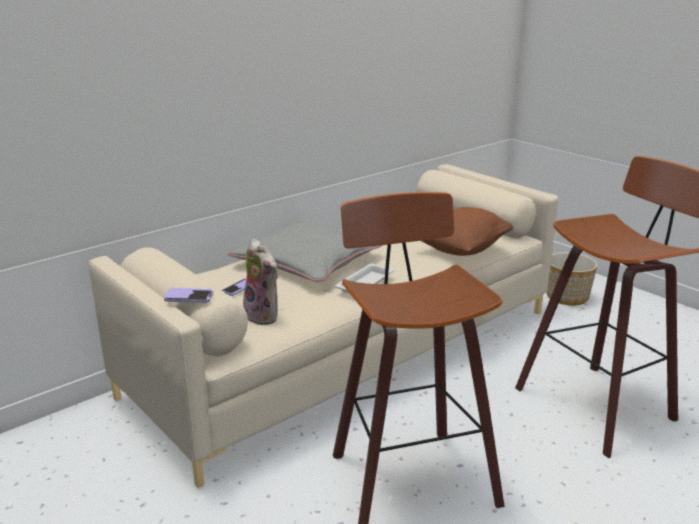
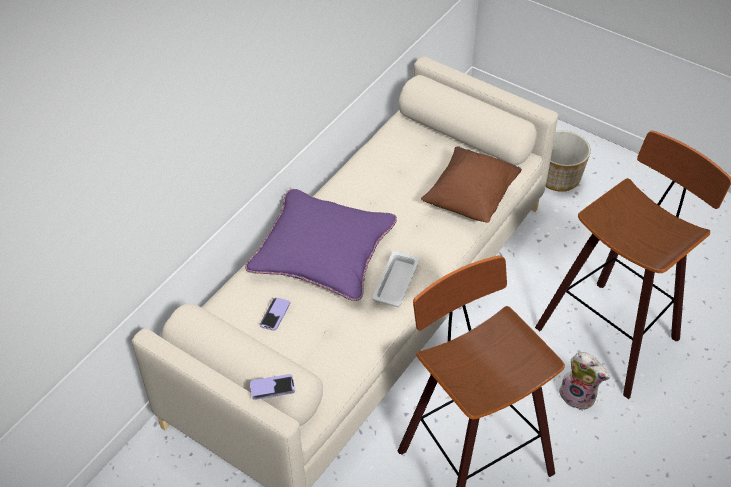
camera: 15 degrees left, 25 degrees up
(264, 316) = (319, 354): plush toy -> plush toy (579, 396)
(307, 261) = (323, 252): grey pillow -> purple pillow

